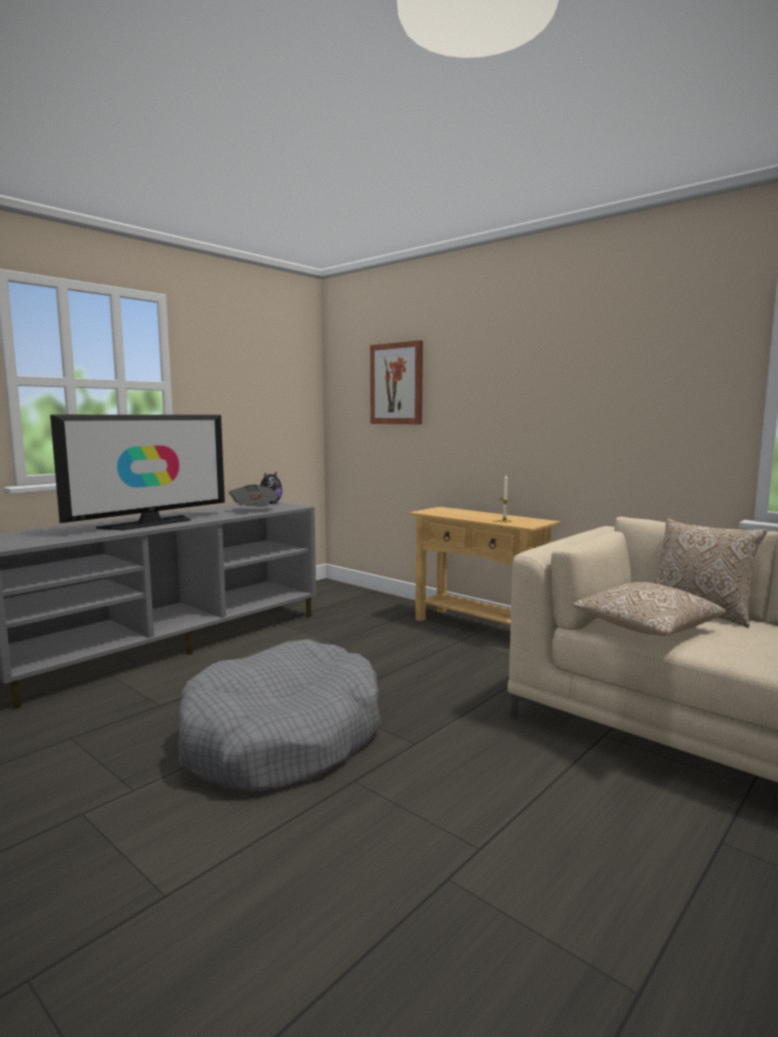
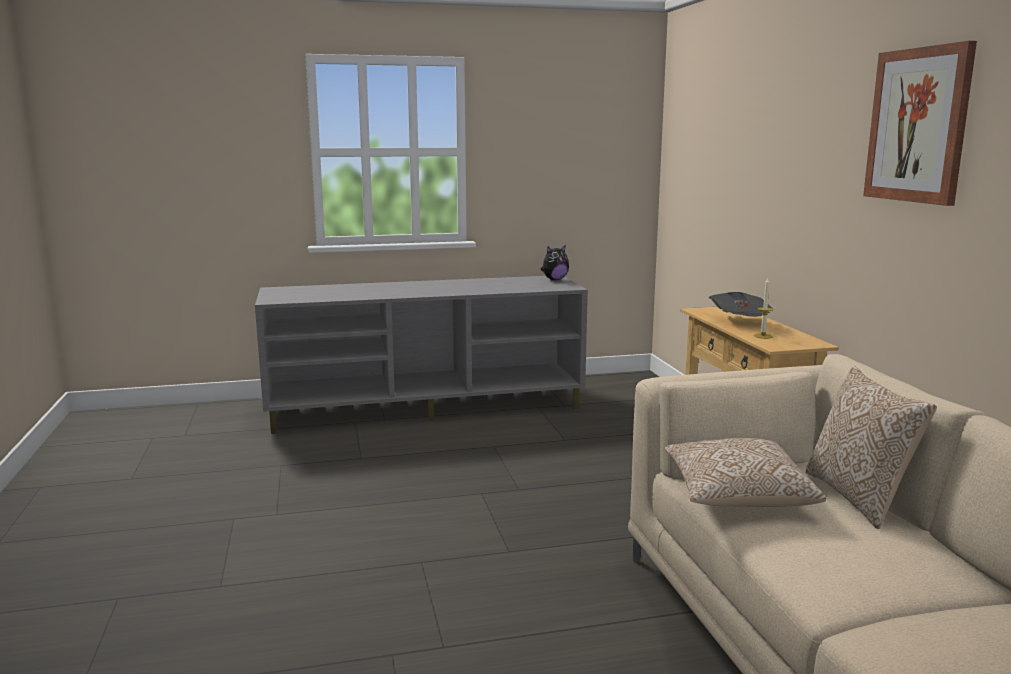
camera: 35 degrees right, 5 degrees up
(150, 523) = (406, 291): television -> none
(255, 510) = (522, 286): newspaper -> newspaper (740, 321)
(282, 738) = (412, 511): grey dog bed -> none
(397, 384) = (716, 146): picture -> picture (918, 125)

